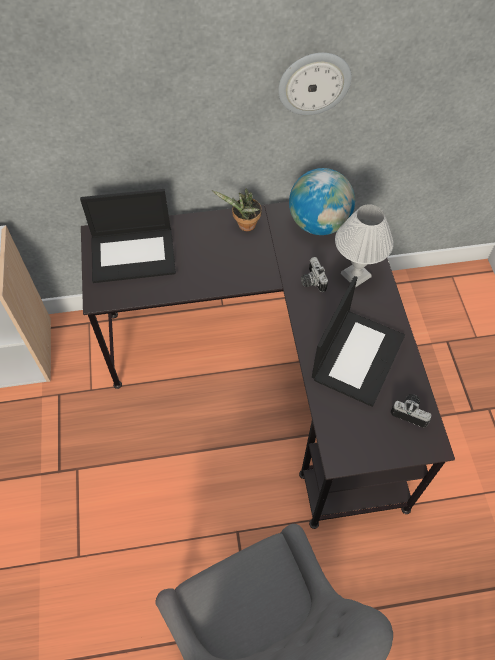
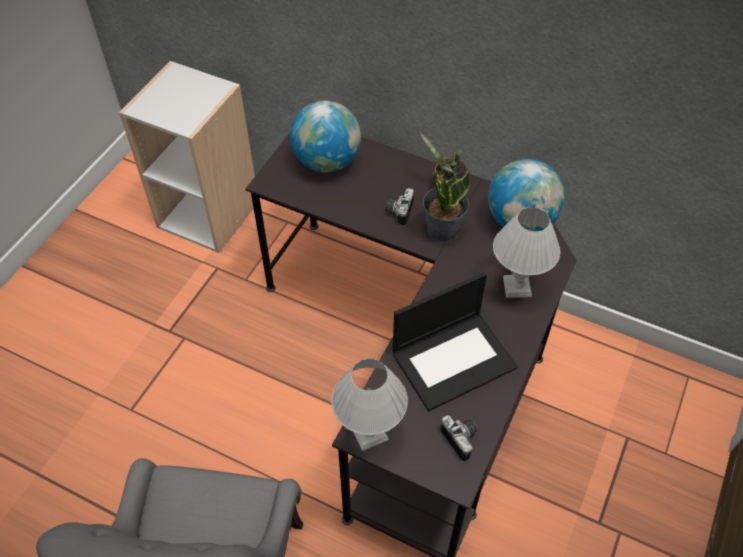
camera: 35 degrees right, 5 degrees down
(134, 254) = (327, 162): laptop -> globe
(269, 261) = (442, 229): none -> potted plant
(311, 281) = (467, 269): camera -> camera (398, 211)
(314, 83) = (555, 66): wall clock -> none
(345, 450) = (370, 432): none -> white table lamp

